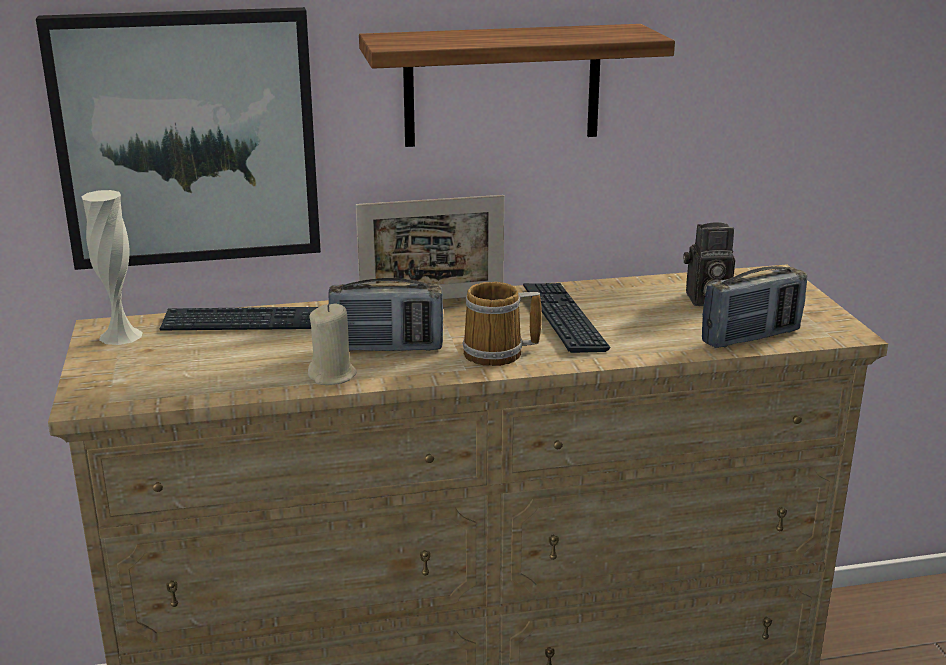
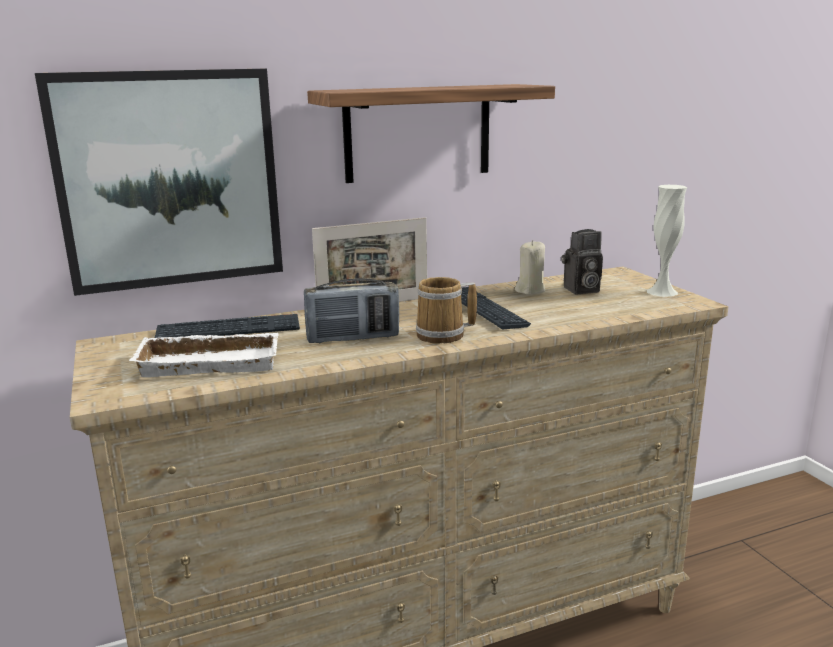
camera: 10 degrees left, 5 degrees down
(121, 336) = (120, 348): white vase -> white vase (662, 292)
(216, 365) = (212, 361): none -> white tray
(333, 376) = (316, 360): beige candle -> beige candle (530, 290)
(751, 337) = (629, 309): radio -> none

